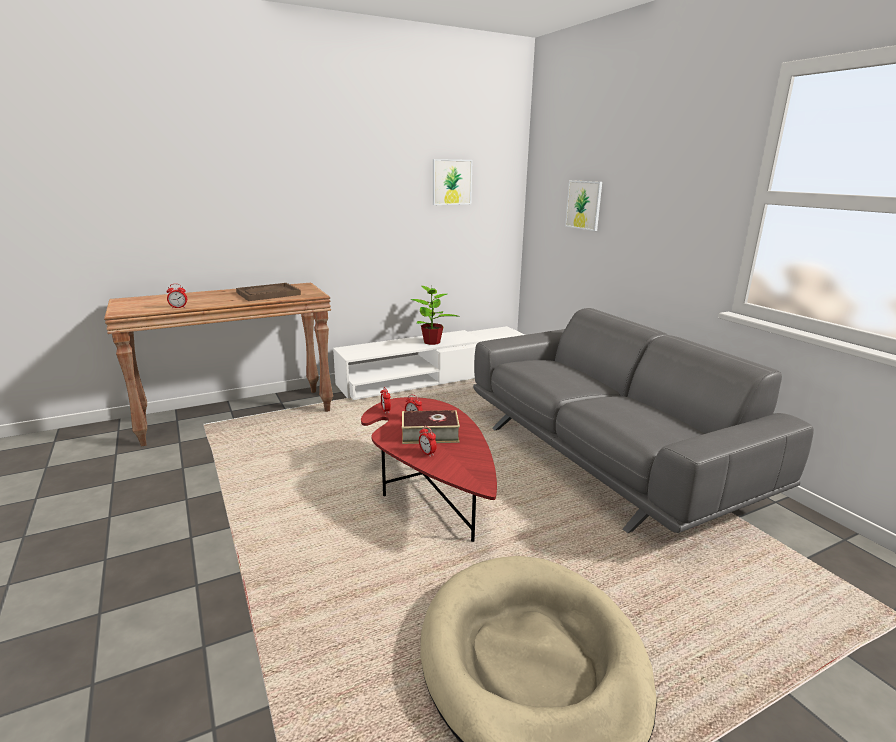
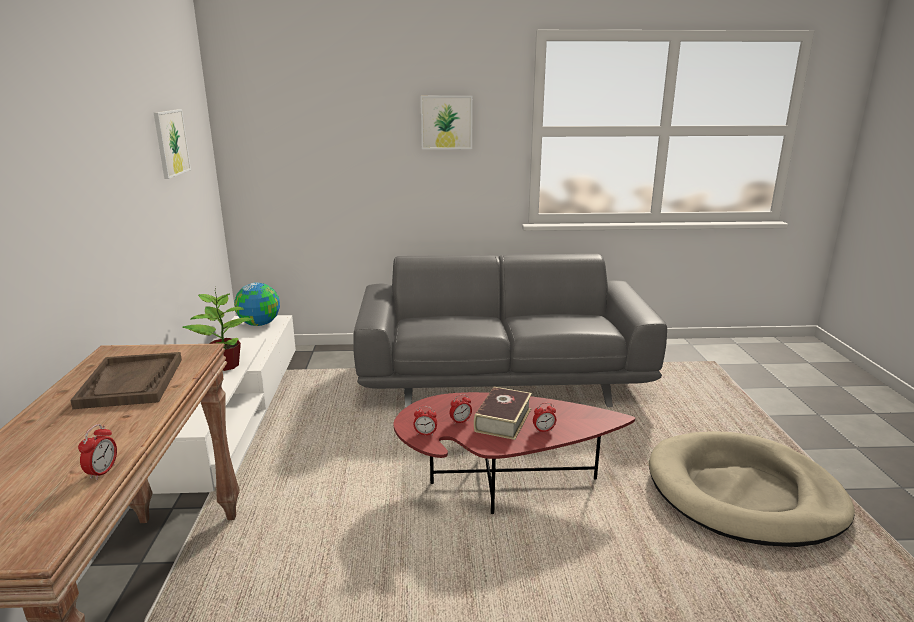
camera: 65 degrees left, 0 degrees up
(504, 334) = (260, 324): none -> globe
(584, 205) = (331, 152): picture -> picture (446, 122)

